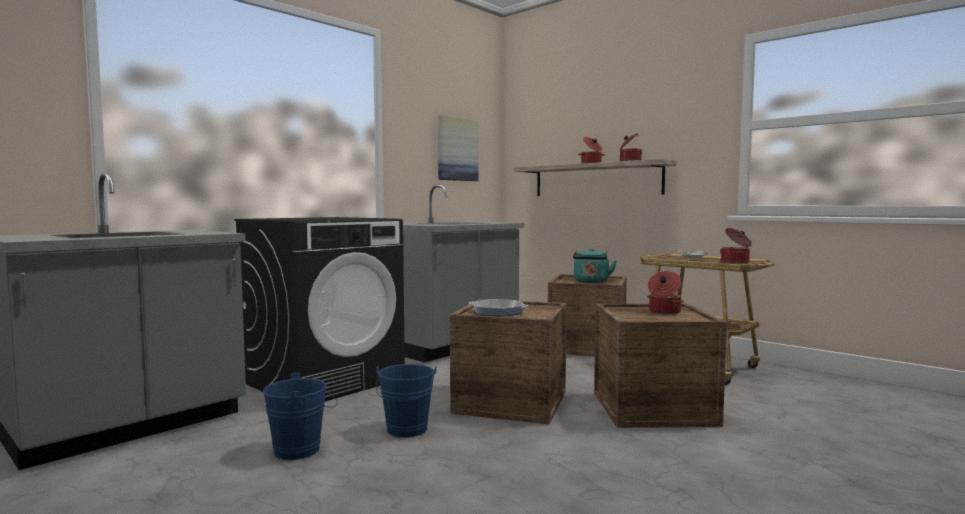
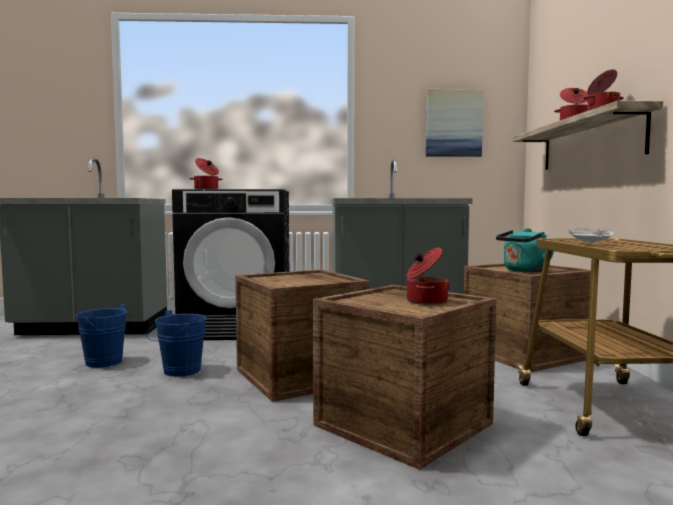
camera: 45 degrees right, 0 degrees up
(498, 312) = (284, 279): frying pan -> none
(735, 262) = (629, 249): cooking pot -> cooking pot (206, 189)

